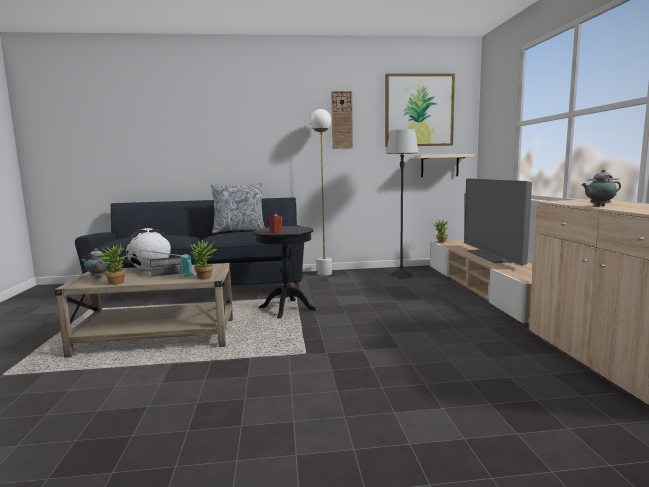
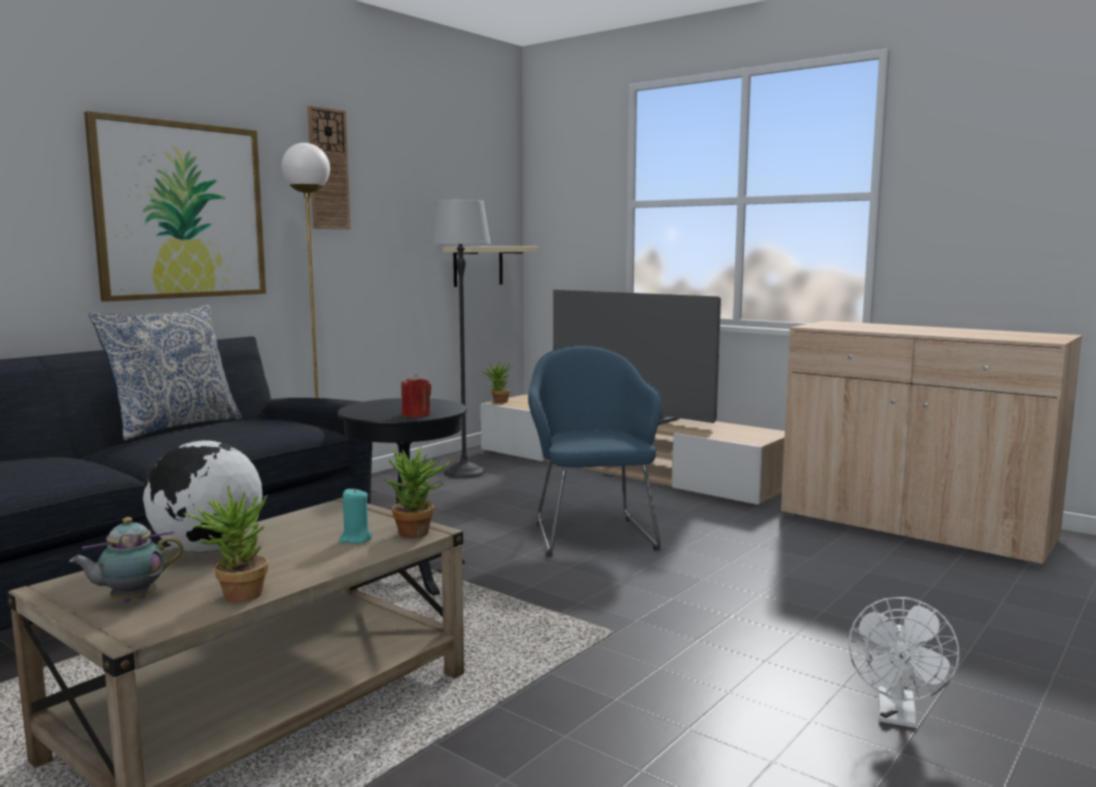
camera: 45 degrees left, 0 degrees up
(159, 275) = (284, 554): radio -> none
(335, 442) = (897, 716): none -> white fan
(395, 313) = (592, 534): none -> blue armchair
(419, 110) = (447, 163): picture -> picture (181, 211)
(598, 206) = (899, 332): teapot -> none

